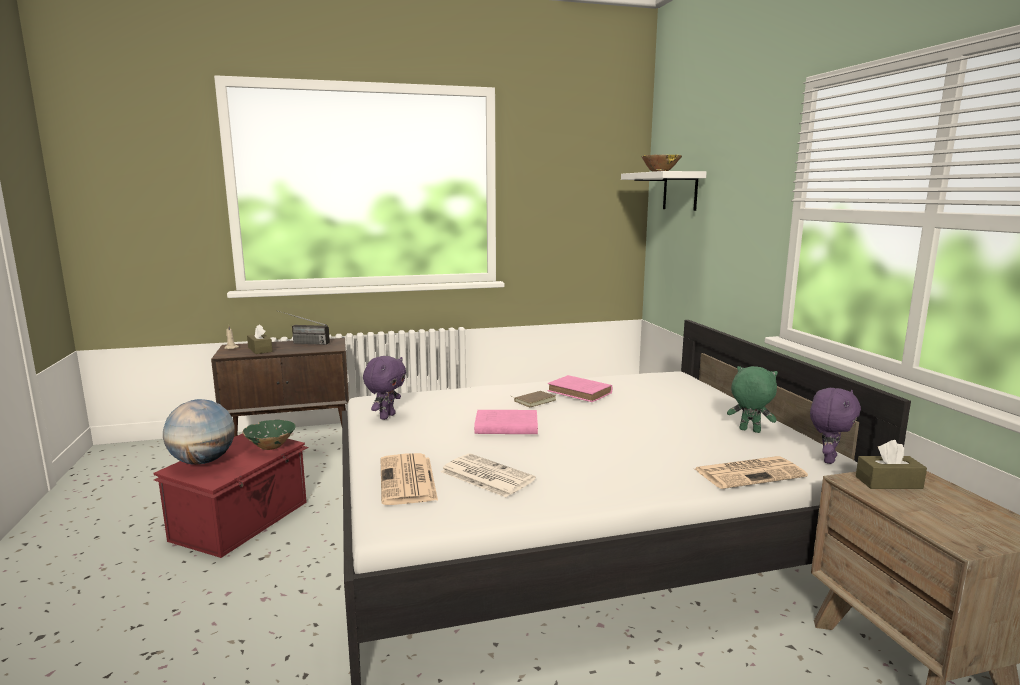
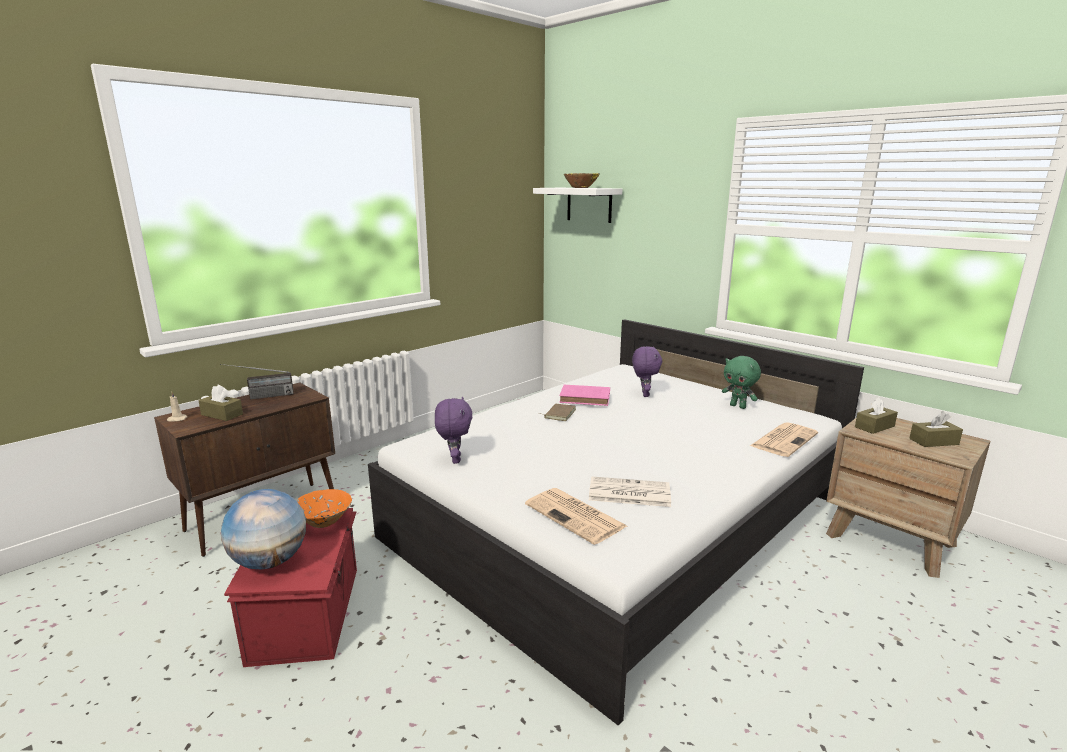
camera: 30 degrees left, 5 degrees up
(271, 446) = (324, 522): green bowl -> orange bowl
(504, 426) = (574, 444): pink book -> none
(749, 431) = (738, 406): green plush toy -> green plush toy turned 135 degrees counterclockwise
(827, 459) = (808, 417): purple plush toy -> purple plush toy (644, 394)
(958, 518) = (933, 441): none -> brown tissue box

